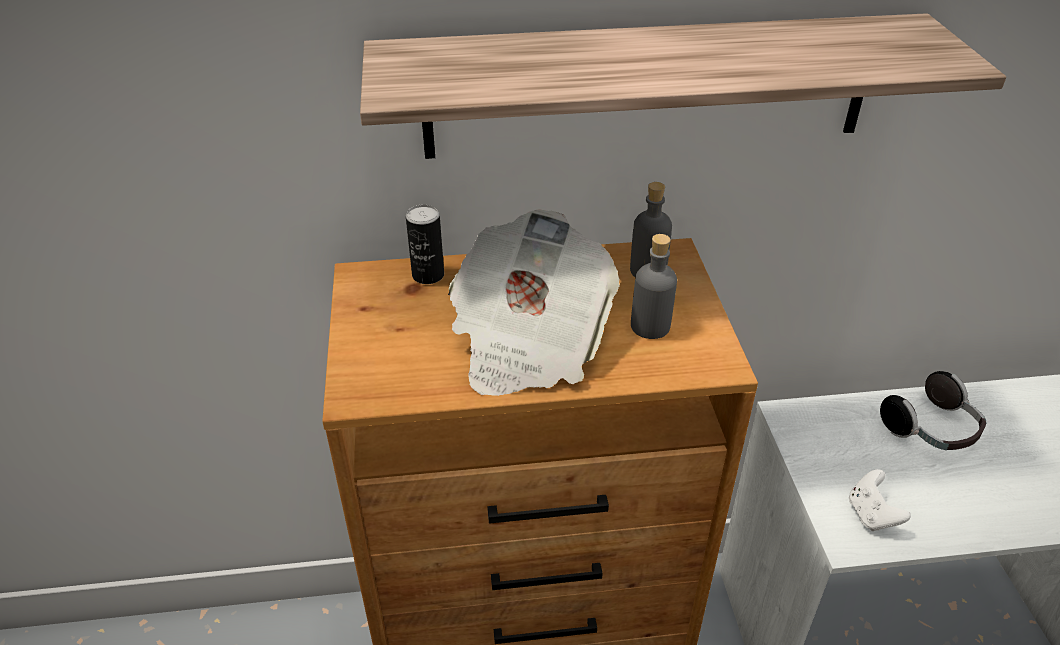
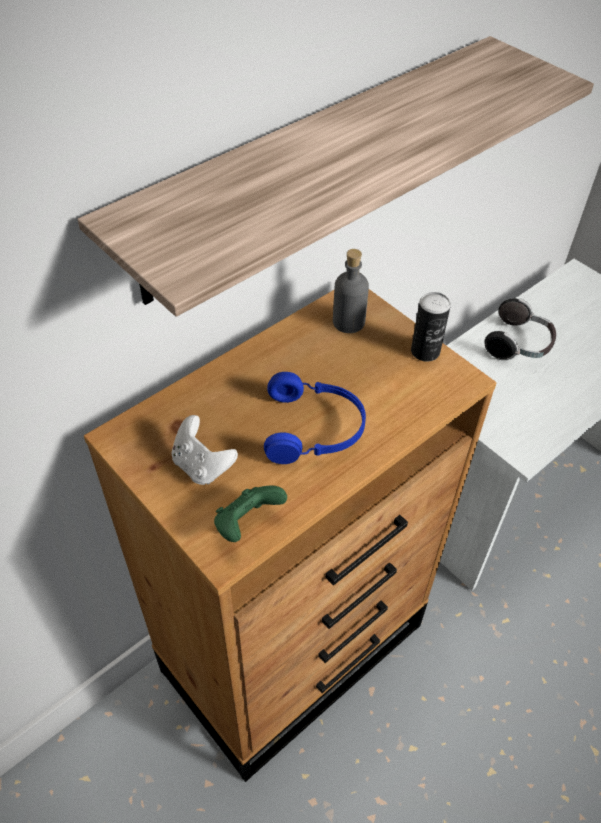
camera: 35 degrees left, 10 degrees up
(395, 384) = (247, 523): none -> green game controller
(428, 275) = (180, 407): can -> can (425, 351)
(528, 341) = (314, 429): newspaper -> blue headphones
(650, 326) = (391, 371): grey bottle -> none
(871, 515) = (524, 426): white game controller -> white game controller (202, 466)

